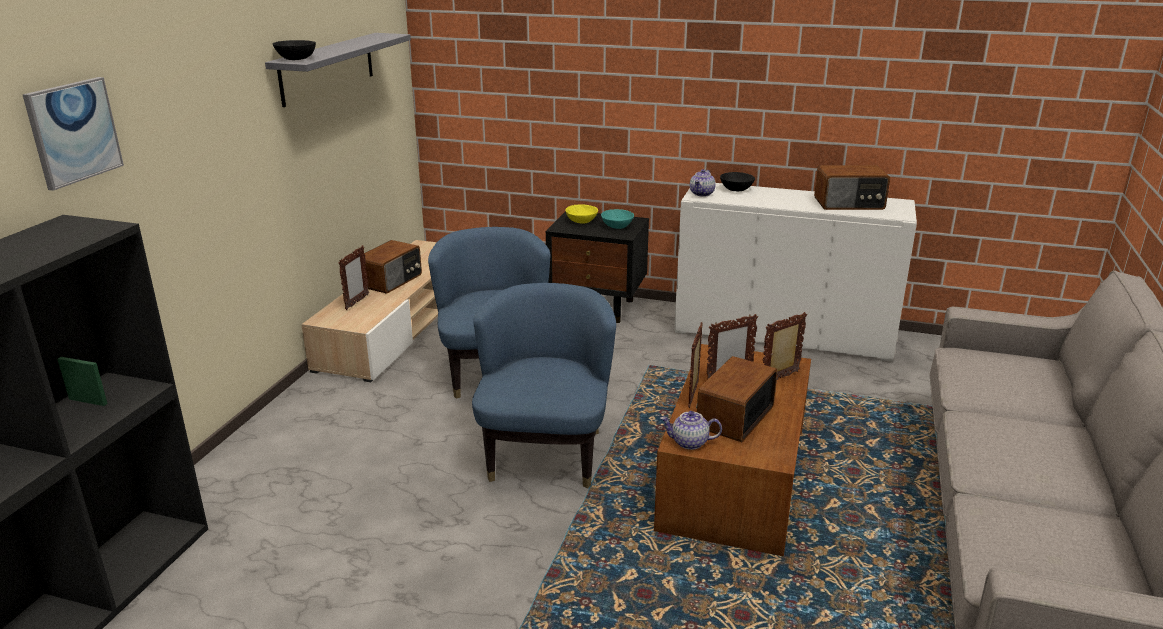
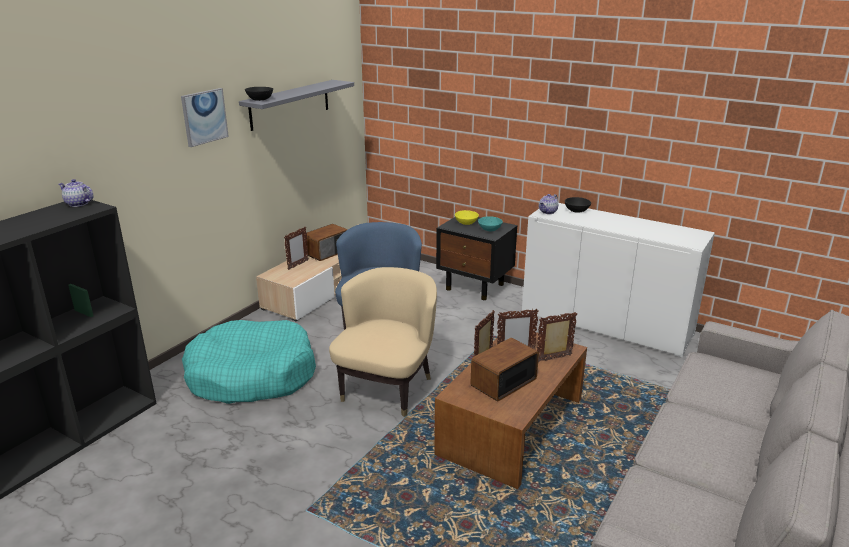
camera: 15 degrees right, 0 degrees up
(73, 132) = (92, 146): picture -> picture (204, 117)
(340, 466) = (251, 375): none -> turquoise dog bed
(546, 453) = (388, 387): blue armchair -> beige armchair
(689, 443) = (460, 396): teapot -> teapot (78, 204)
(849, 204) = (658, 231): radio -> none

